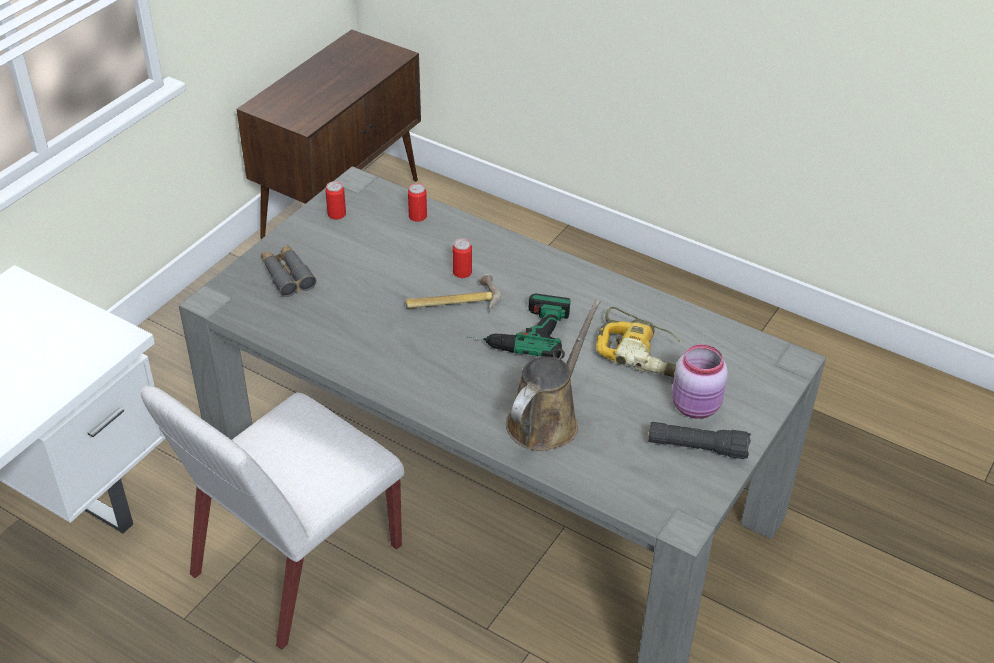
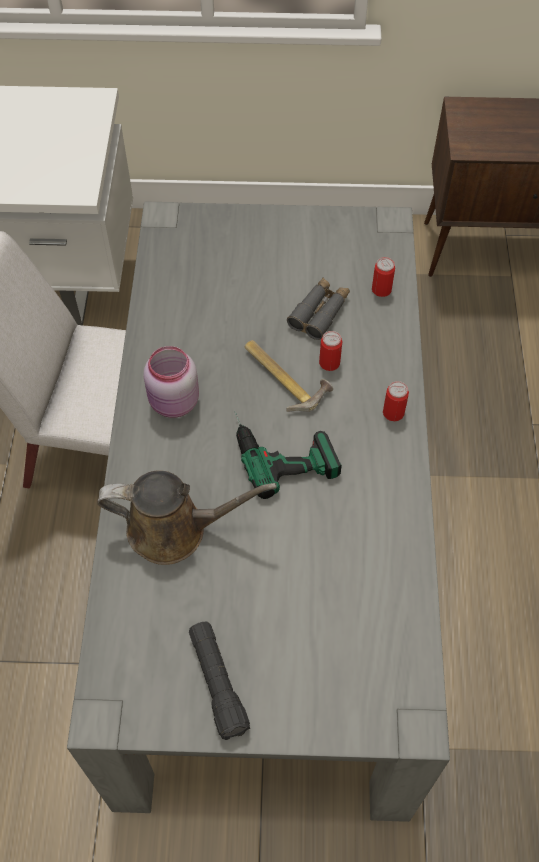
camera: 60 degrees right, 15 degrees up
(287, 275) = (229, 246): grey binoculars -> grey binoculars (319, 313)
(336, 214) = (335, 233): can -> can (393, 412)
(640, 351) = (325, 566): power drill -> none
(697, 407) = (278, 656): pink jar -> pink jar (174, 403)

